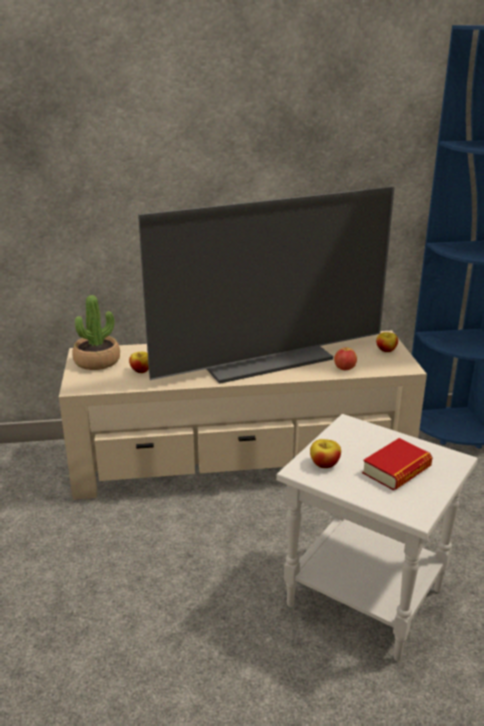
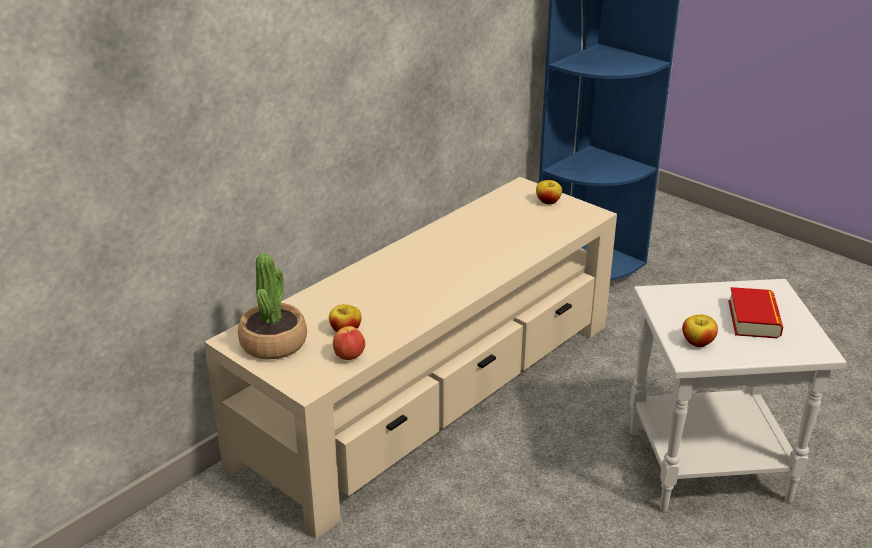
camera: 40 degrees left, 5 degrees up
(266, 358) = (452, 258): television -> none
(345, 368) = (543, 238): apple -> apple (349, 356)

